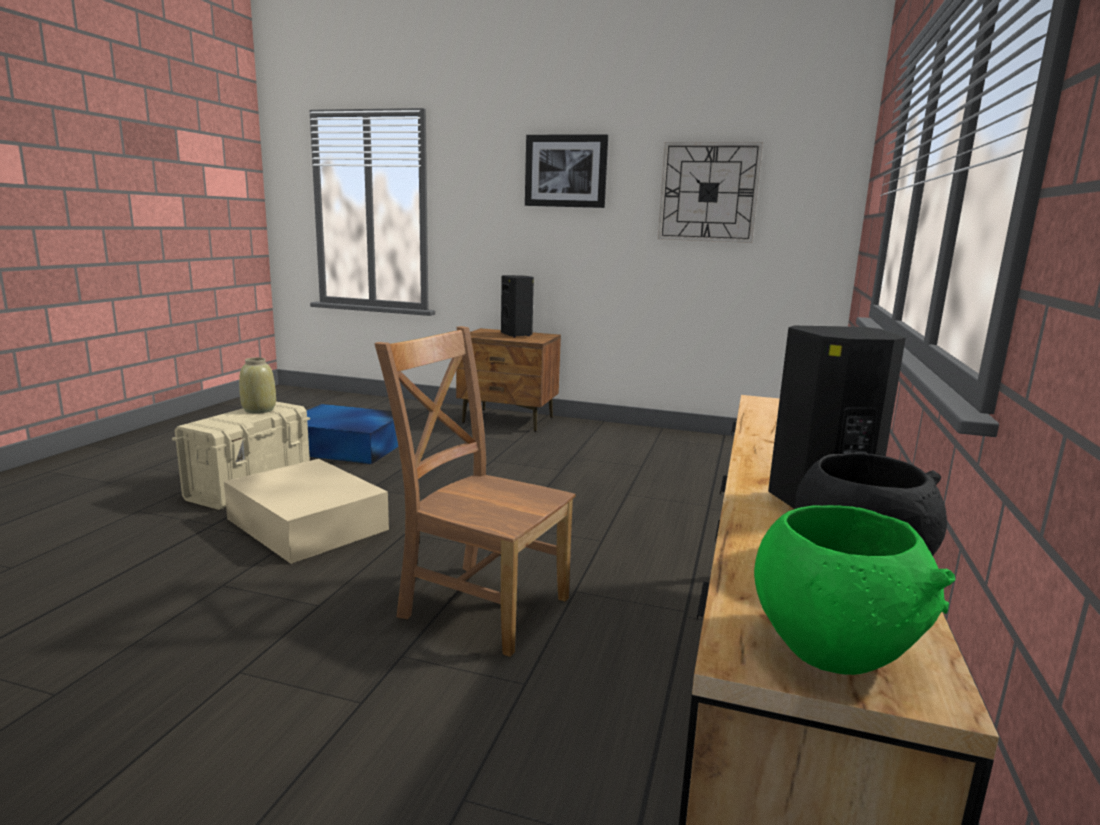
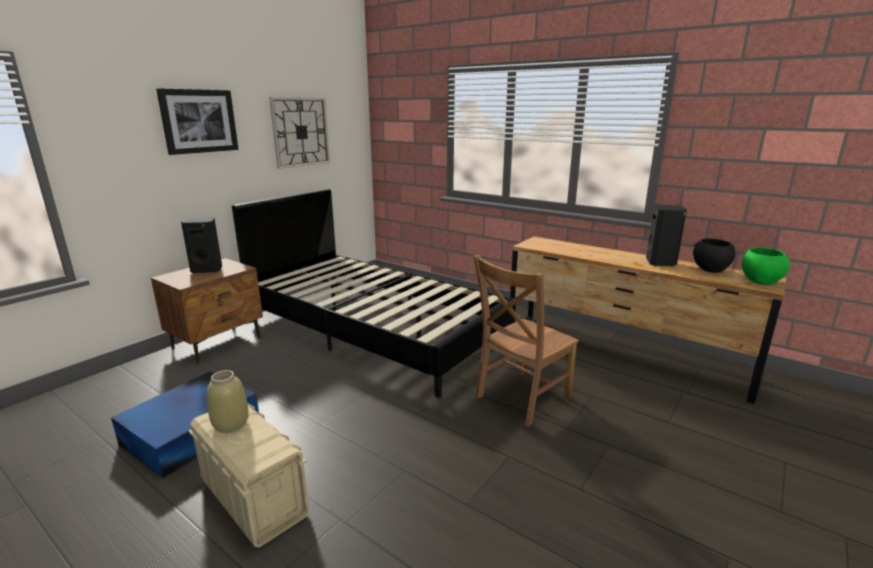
camera: 70 degrees left, 5 degrees up
(307, 523) = (373, 459): beige storage box -> none
(612, 477) = (373, 330): none -> black bed

